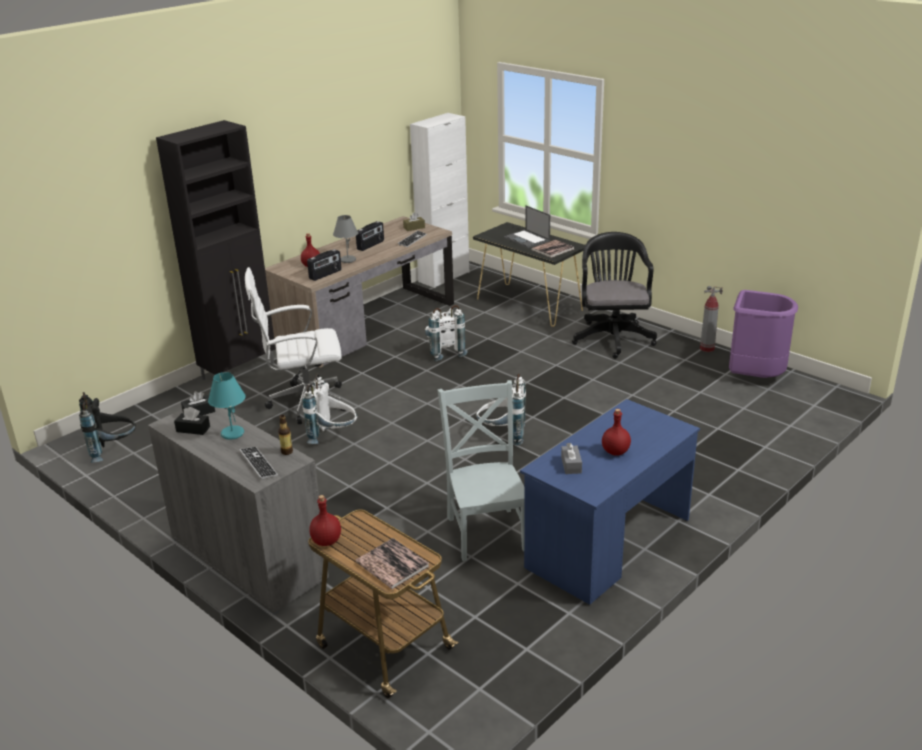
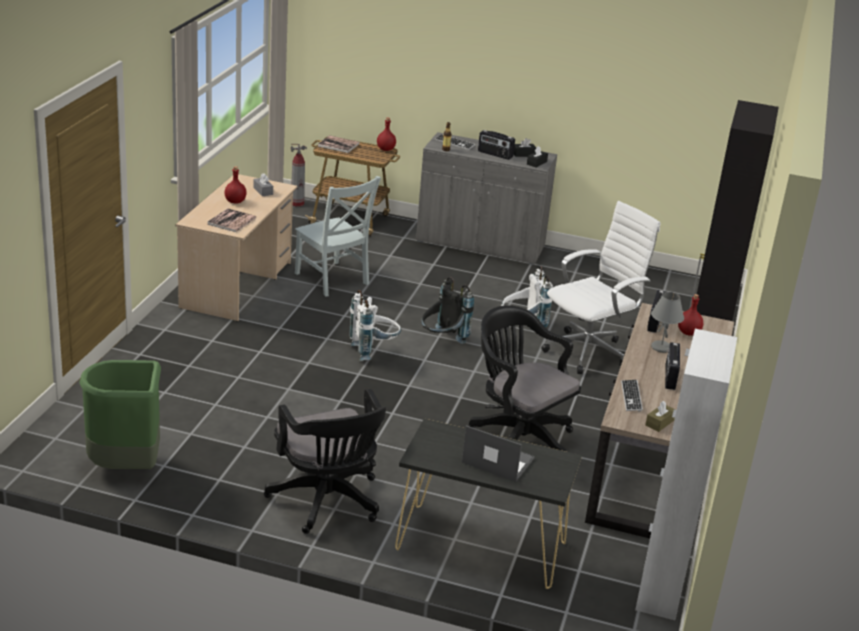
camera: 150 degrees right, 0 degrees up
(113, 451) = (681, 289): black backpack -> black backpack (442, 341)
(232, 434) = (495, 154): turquoise table lamp -> radio
(444, 352) = (517, 437): white backpack -> black office chair
(552, 249) = (443, 443): book -> book (231, 221)
(608, 544) = (237, 285): blue desk -> beige desk
(707, 348) = (193, 505): fire extinguisher -> fire extinguisher (297, 203)
(754, 377) = (126, 467): purple trash can -> green trash can

